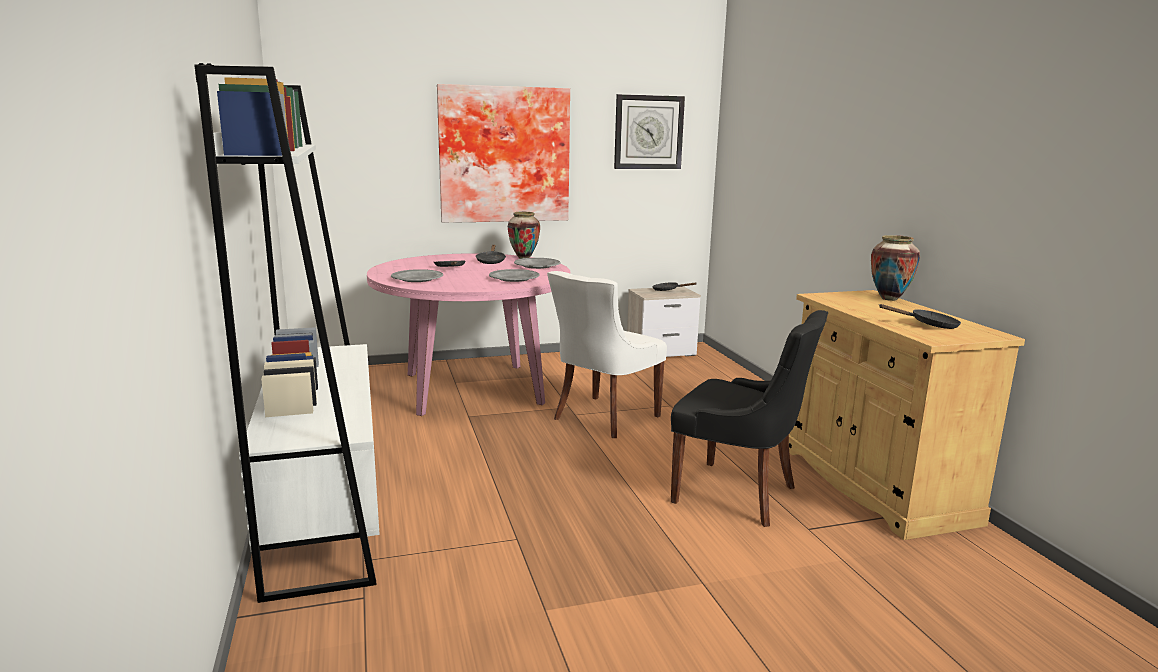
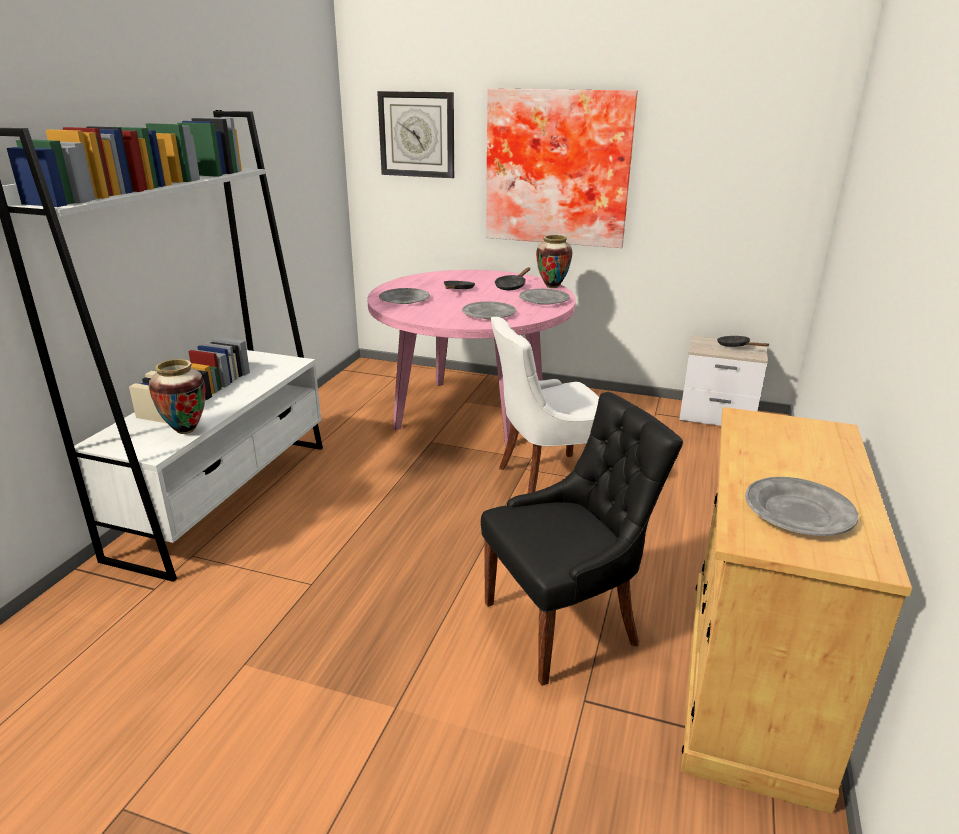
camera: 35 degrees right, 10 degrees up
(648, 132) = (741, 146): wall clock -> wall clock (417, 134)
(738, 494) = (564, 624): black chair -> black chair turned 90 degrees counterclockwise
(889, 299) = (843, 447): vase -> vase (185, 430)
(928, 325) = (797, 512): black frying pan -> grey plate

